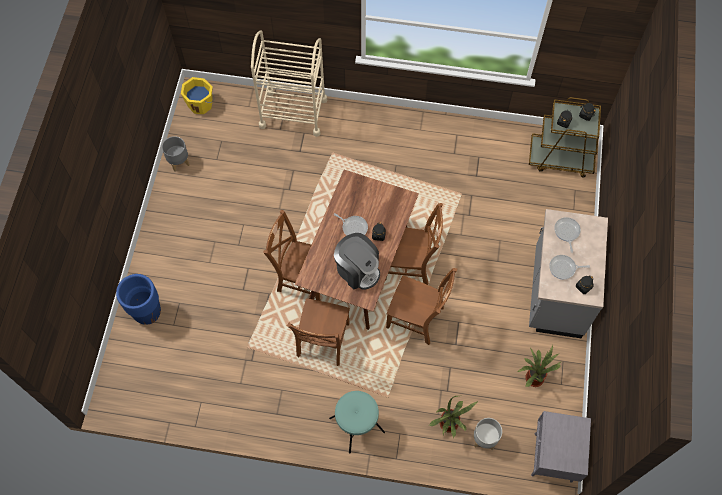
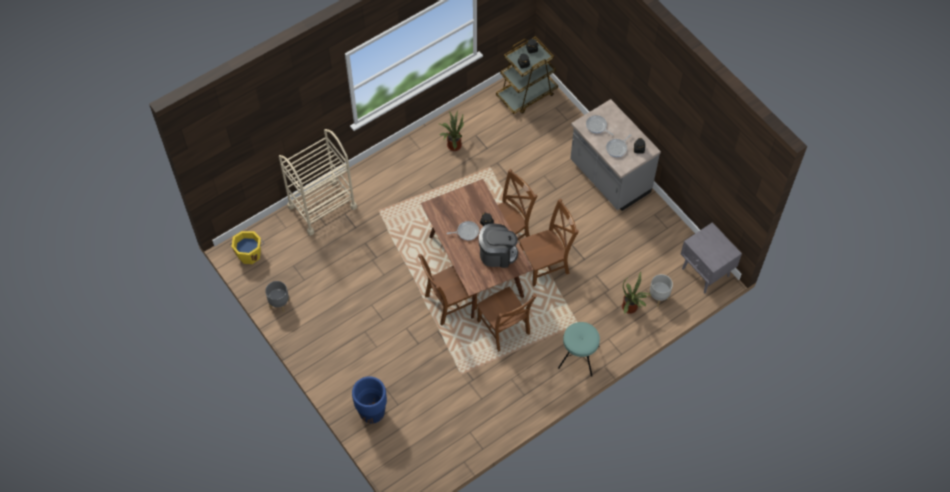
camera: 45 degrees left, 5 degrees down
(533, 376) = (647, 237): potted plant -> potted plant (452, 145)

